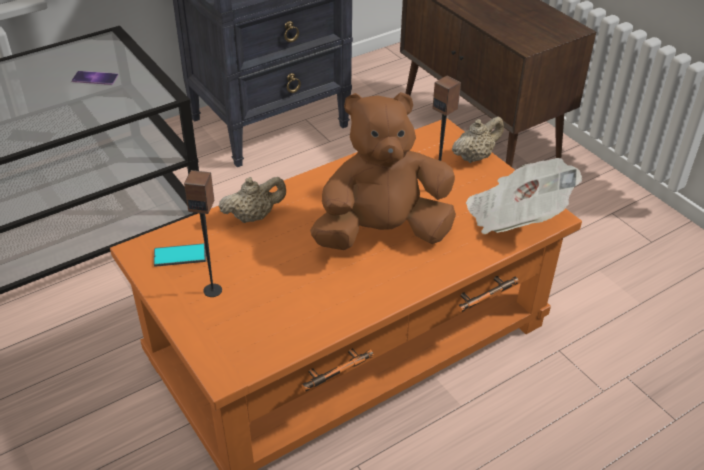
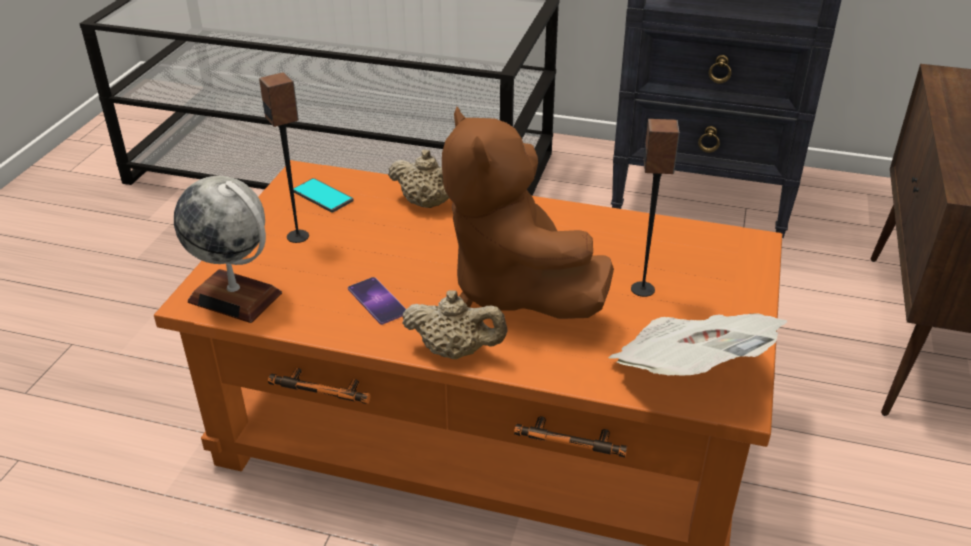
camera: 50 degrees right, 5 degrees down
(95, 78) = (468, 27): phone -> phone (377, 301)
(245, 352) = (235, 297): none -> globe
(382, 233) = (514, 289): brown plush toy -> brown plush toy turned 150 degrees counterclockwise
(475, 157) = (746, 287): beige teapot -> beige teapot (455, 351)

